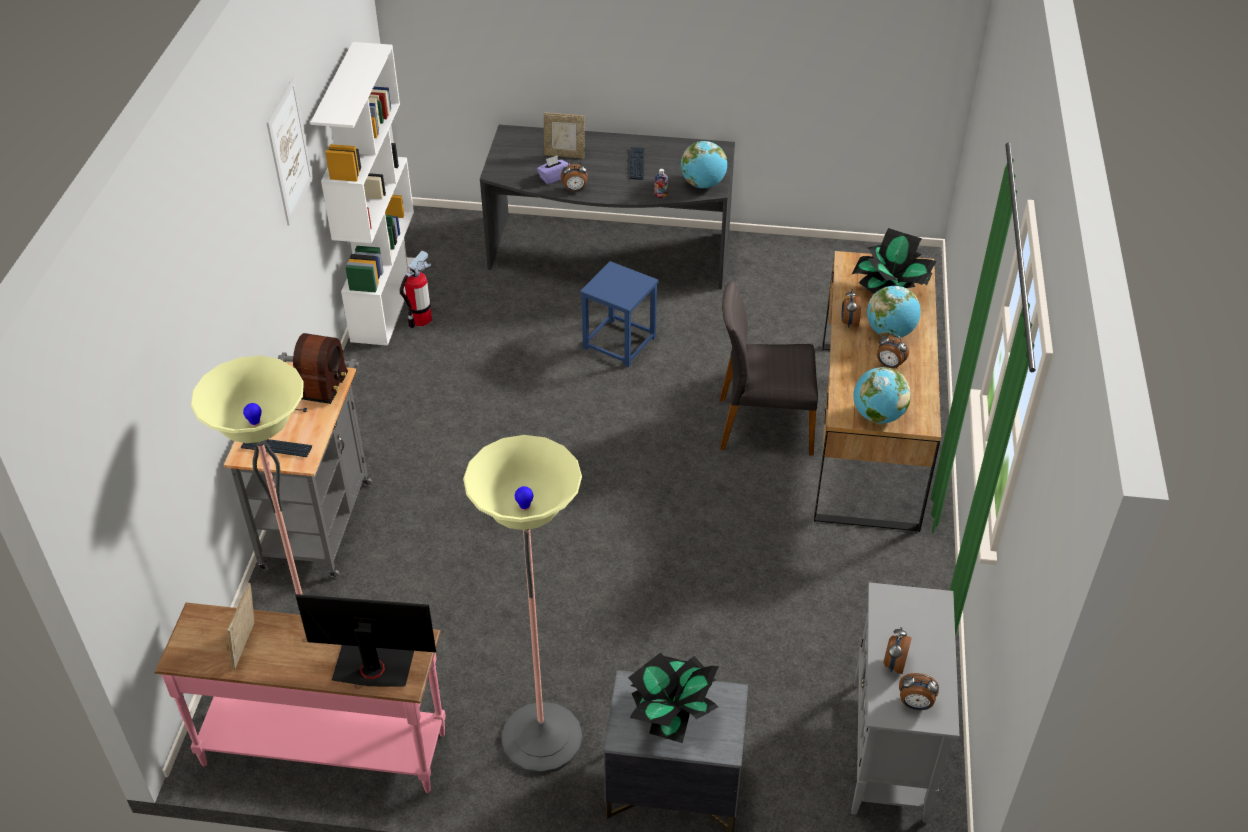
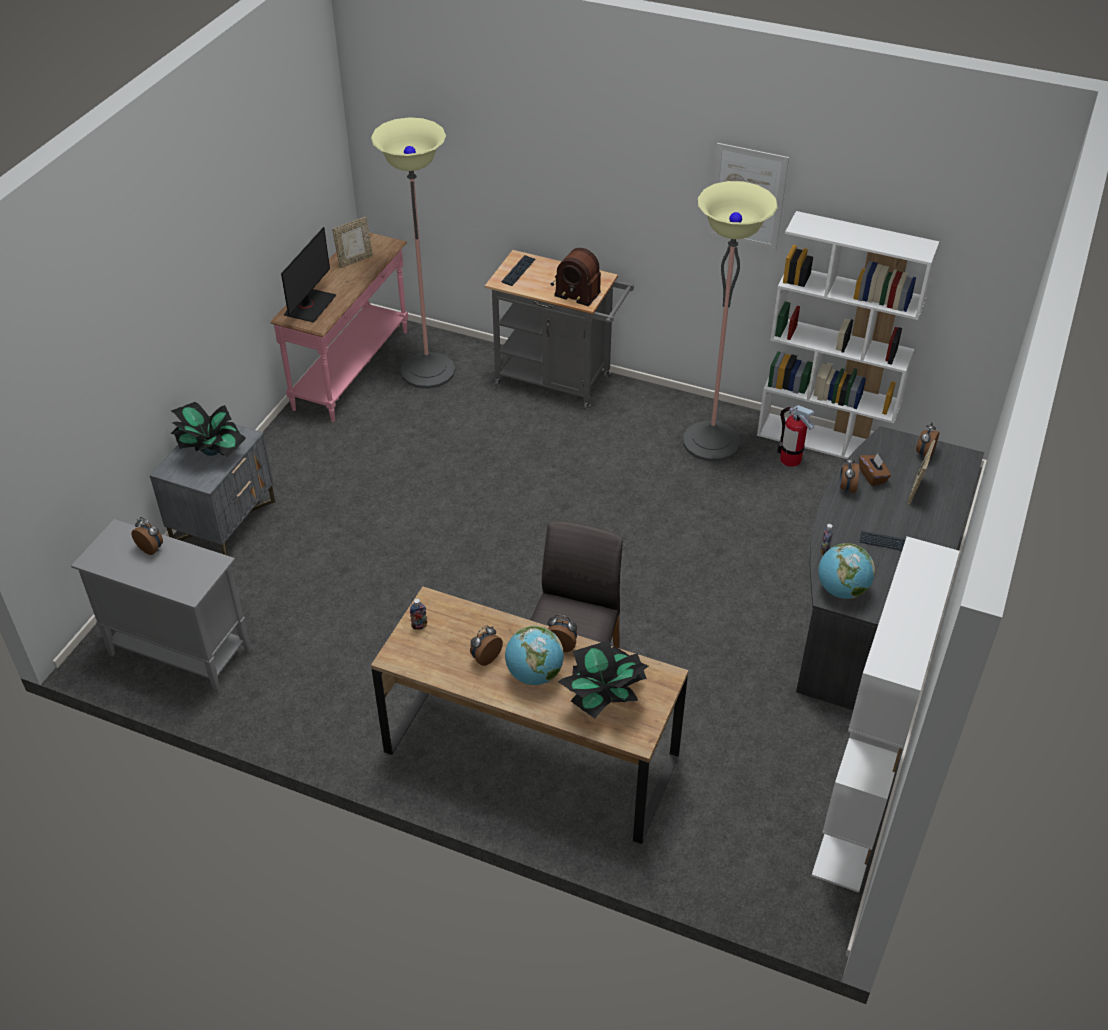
camera: 105 degrees right, 0 degrees up
(247, 646) = (355, 260): picture frame -> picture frame turned 120 degrees clockwise
(542, 738) = (302, 466): floor lamp -> floor lamp (711, 442)
(553, 177) = (873, 476): purple tissue box -> brown tissue box
(619, 343) = (722, 588): blue stool -> none
(826, 250) = (856, 816): none -> white bookcase
(877, 416) = (419, 626): globe -> bottle
(915, 704) = (111, 549): alarm clock -> alarm clock (924, 453)

